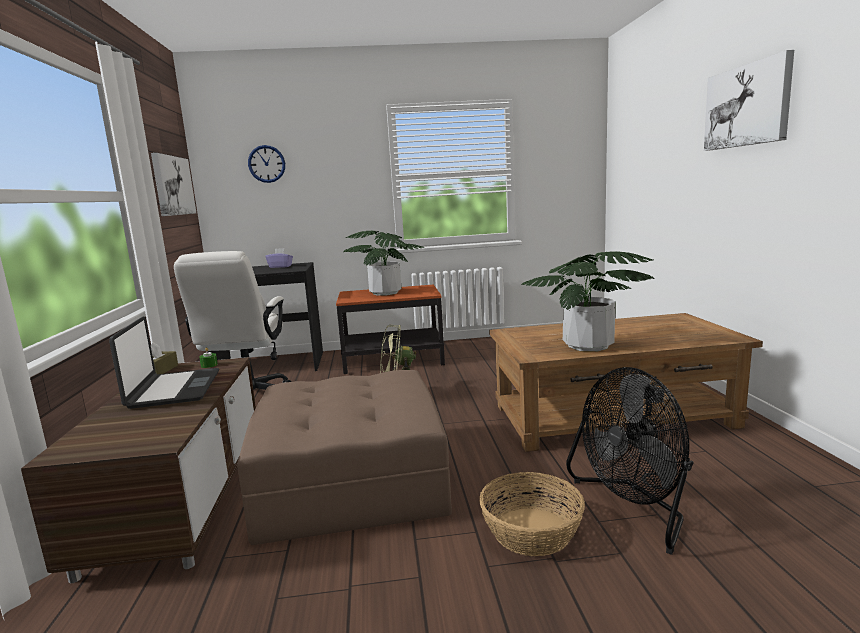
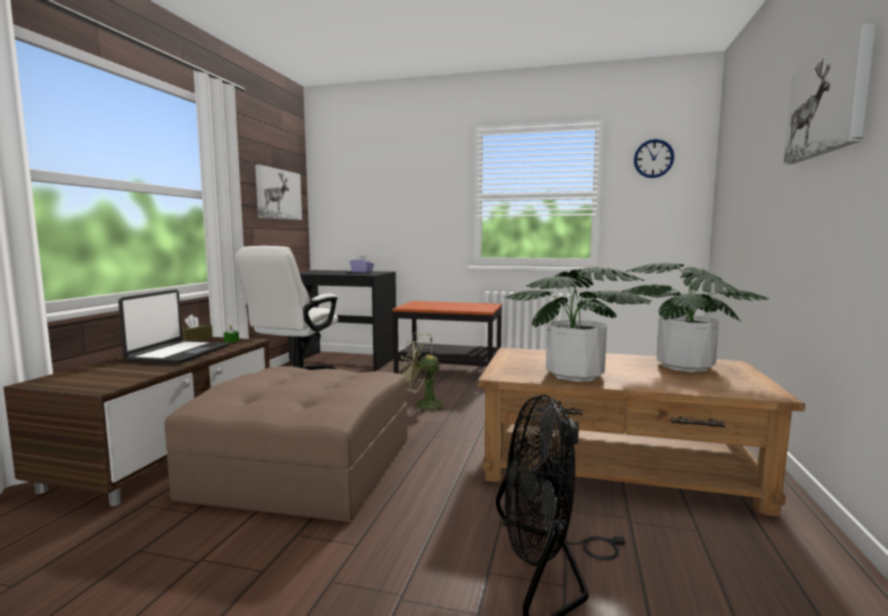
camera: 20 degrees right, 5 degrees down
(266, 164) = (365, 180): wall clock -> wall clock (653, 158)
(385, 293) = (447, 305): potted plant -> potted plant (685, 366)
(532, 531) = (408, 561): basket -> none

